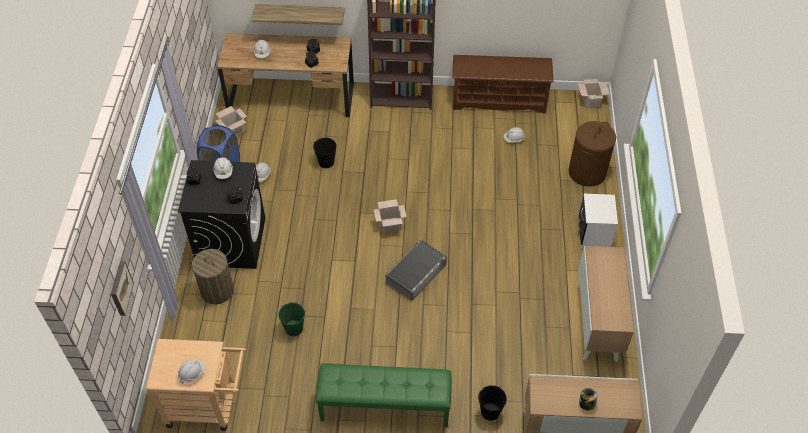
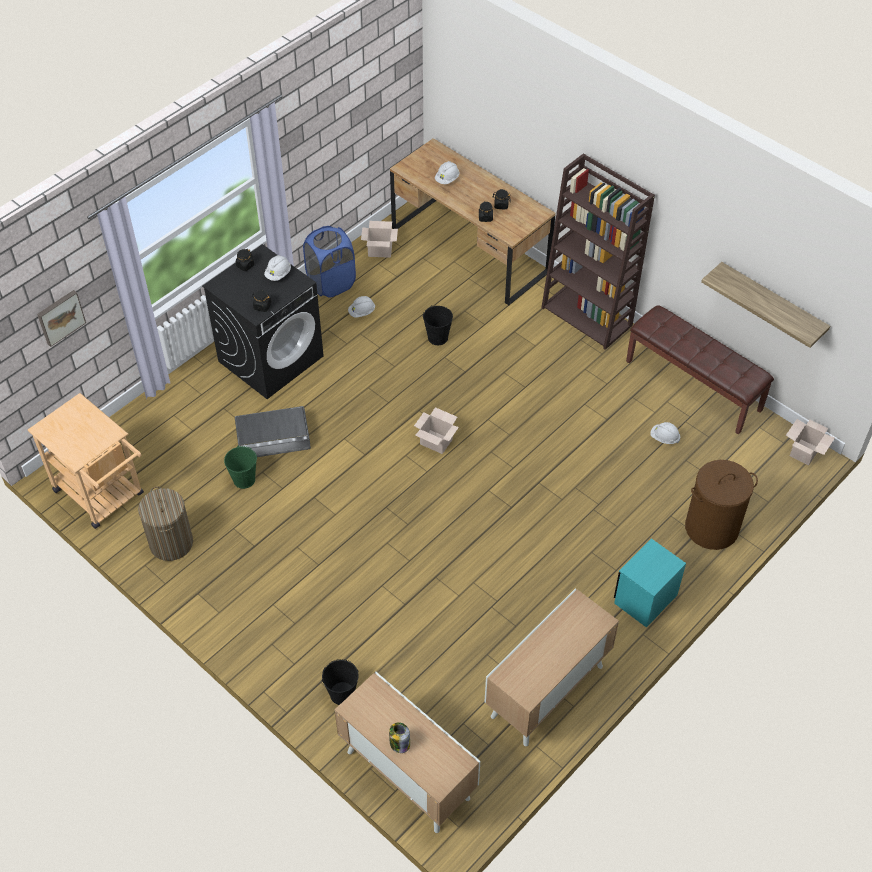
camera: 40 degrees right, 0 degrees up
(192, 374) = (74, 443): white hard hat -> none
(217, 290) = (213, 396): laundry basket -> laundry basket (171, 543)
(300, 13) = (510, 154): shelf -> shelf (772, 303)
(384, 407) = (249, 613): green bench -> none
(416, 273) = (411, 508): grey storage box -> grey storage box (273, 438)
(499, 100) = (694, 385): brown shoe rack -> brown bench
(593, 234) = (645, 599): white nightstand -> turquoise nightstand

